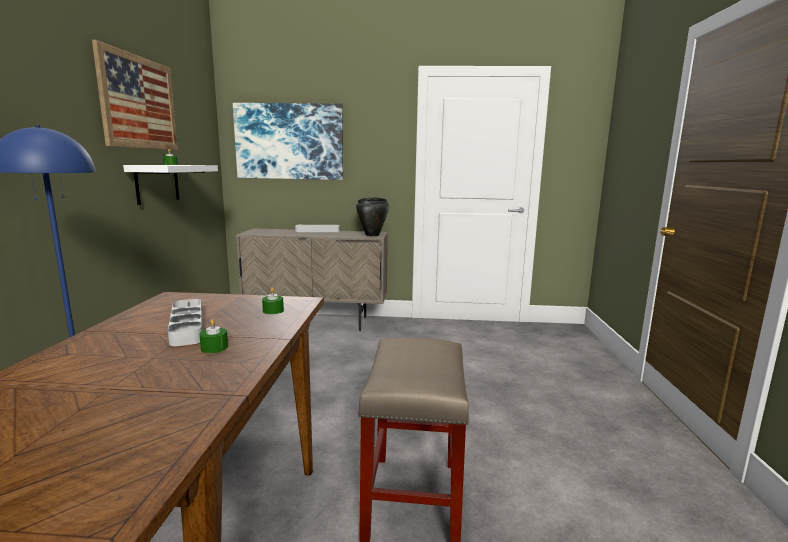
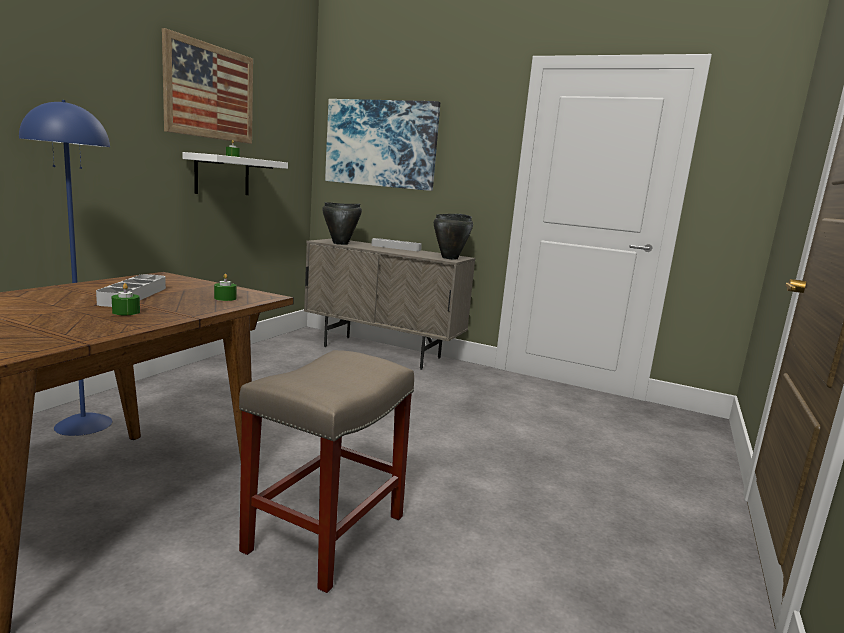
camera: 20 degrees right, 0 degrees up
(269, 233) = (341, 243): none -> black cooking pot

